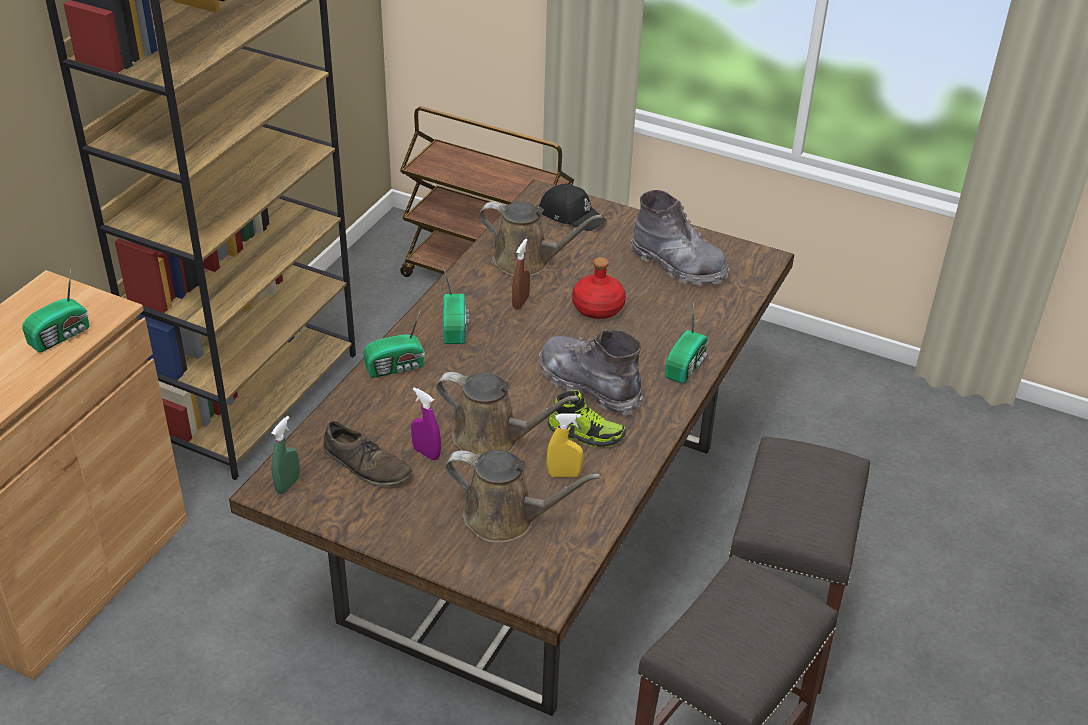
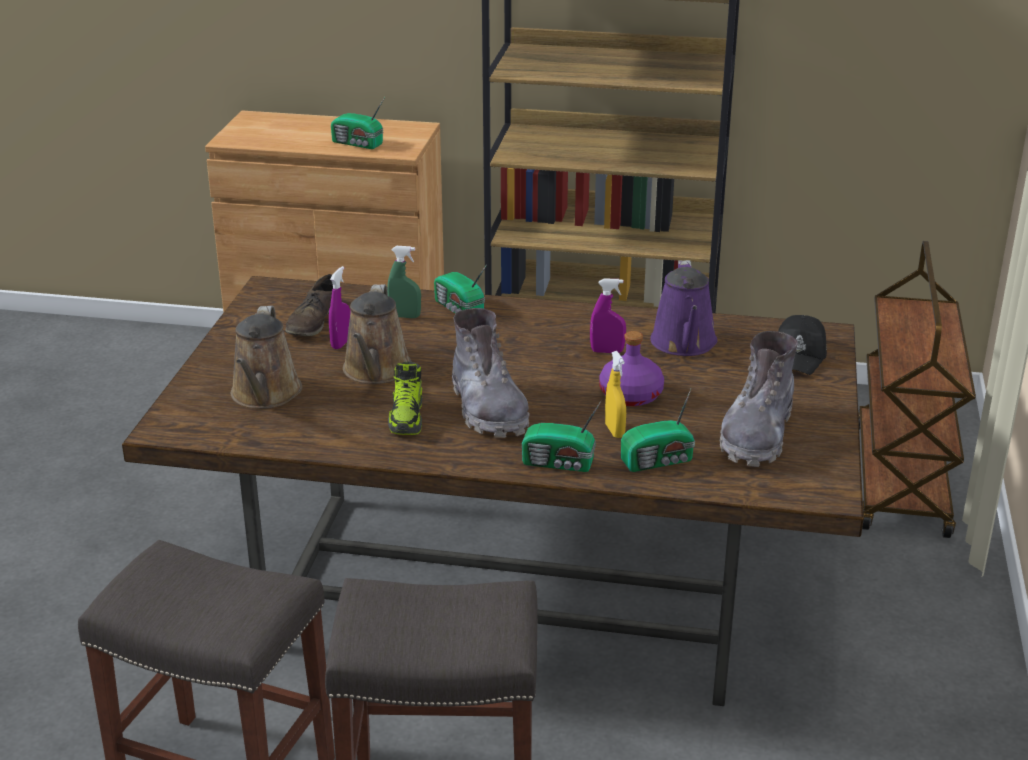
camera: 75 degrees right, 10 degrees down
(288, 485) = (275, 293): green spray bottle -> green spray bottle (405, 316)
(456, 327) = (540, 325): radio -> radio (659, 461)
(520, 302) = (607, 351): brown spray bottle -> purple spray bottle
(527, 261) = (684, 344): brown watering can -> purple watering can
(564, 474) = (339, 415): yellow spray bottle -> yellow spray bottle (614, 431)
(589, 385) = (488, 409): grey boot -> grey boot turned 135 degrees clockwise
(598, 307) = (631, 395): red bottle -> purple bottle

